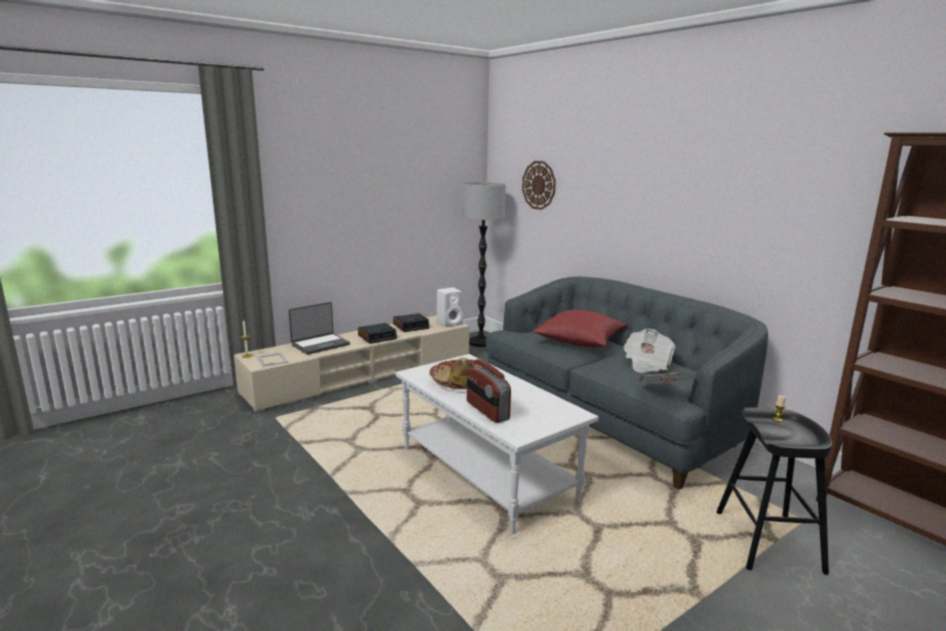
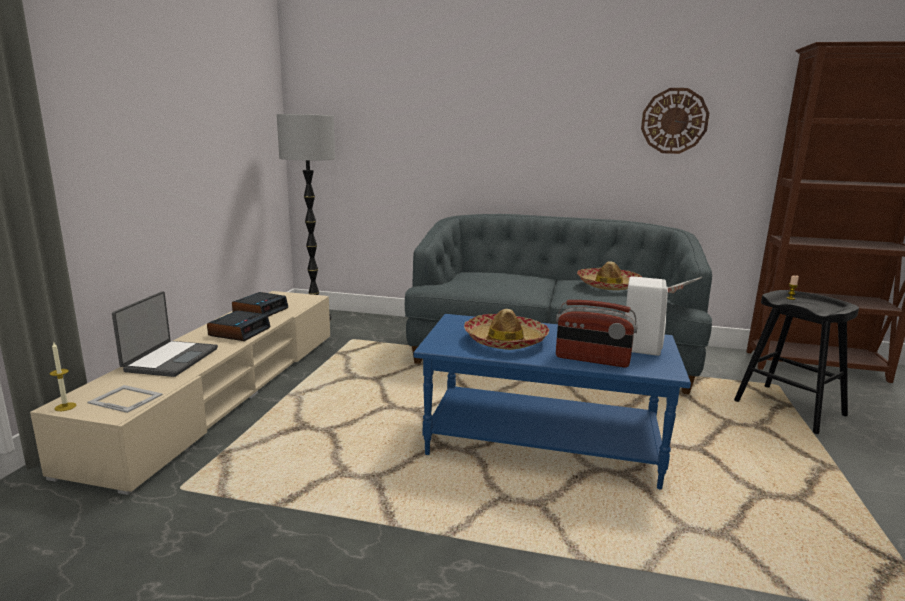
camera: 40 degrees left, 0 degrees up
(450, 323) = (302, 297): white speaker -> white speaker (640, 346)
(488, 473) = (543, 443): white coffee table -> blue coffee table
(539, 185) = (376, 116): wall clock -> wall clock (674, 121)
(580, 341) = (514, 280): red pillow -> none
(646, 364) = (607, 285): newspaper -> hat

